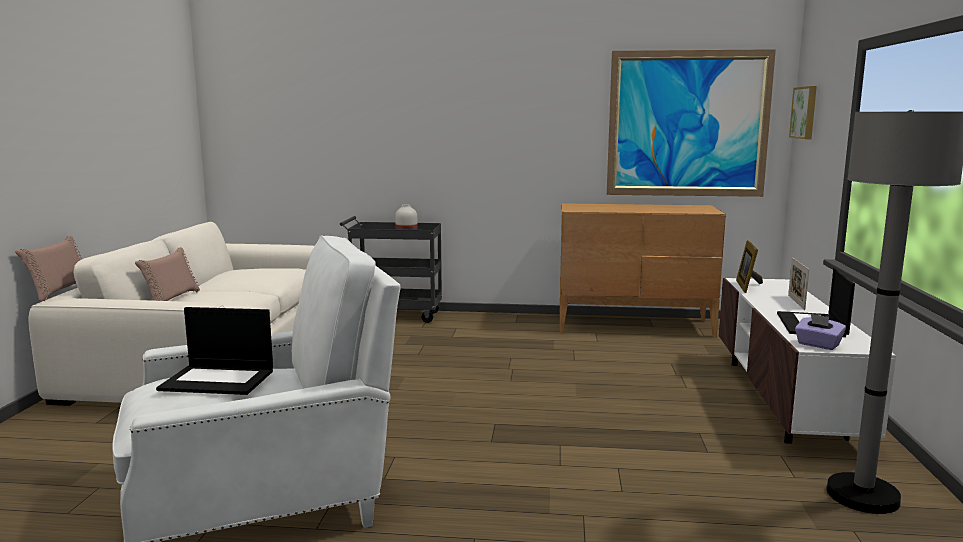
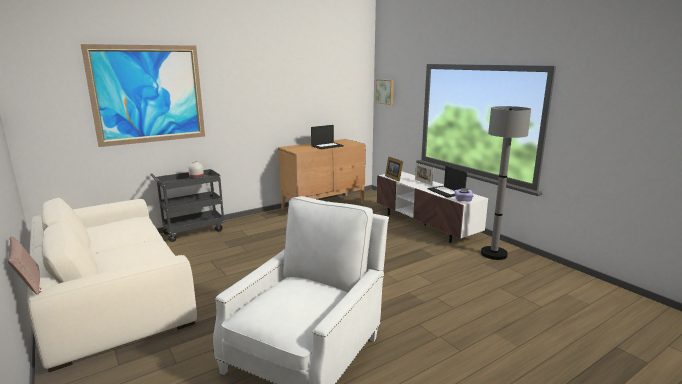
camera: 40 degrees left, 5 degrees up
(171, 299) = (104, 262): beige pillow -> none
(219, 380) = (289, 296): laptop -> laptop (327, 146)
(688, 124) = (333, 98): picture -> picture (148, 94)

